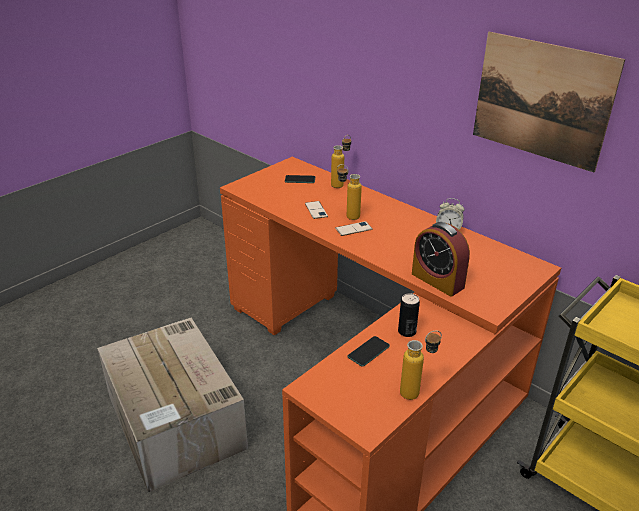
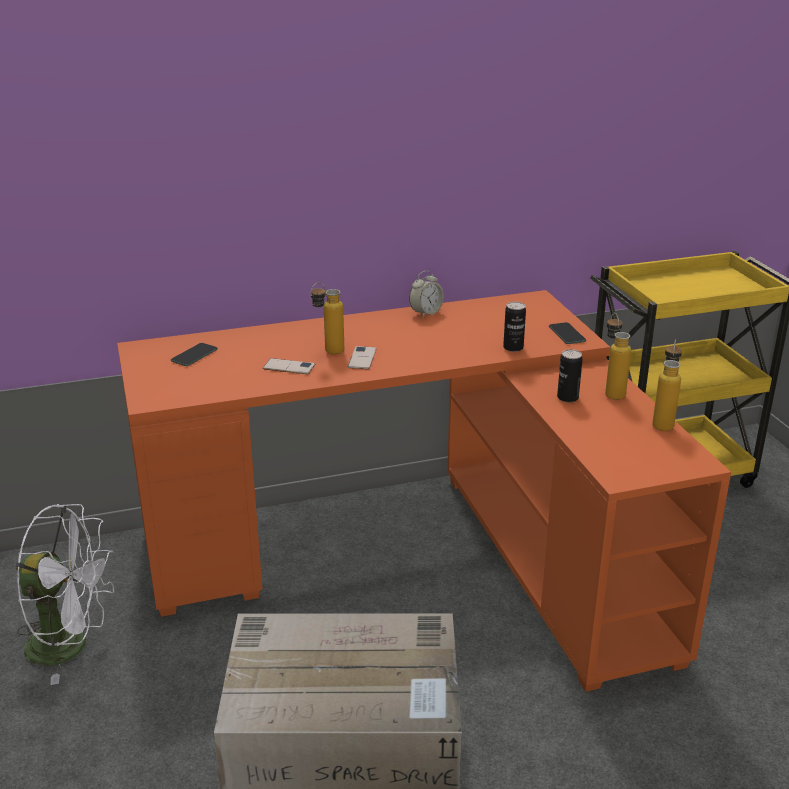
camera: 60 degrees left, 5 degrees down
(195, 292) = (71, 645): none -> white fan
(341, 184) = (244, 335): bottle -> bottle (611, 392)
(368, 351) = (584, 427): phone -> phone (567, 334)
(437, 280) = (513, 348): alarm clock -> can
(541, 100) = (490, 120): picture -> none

